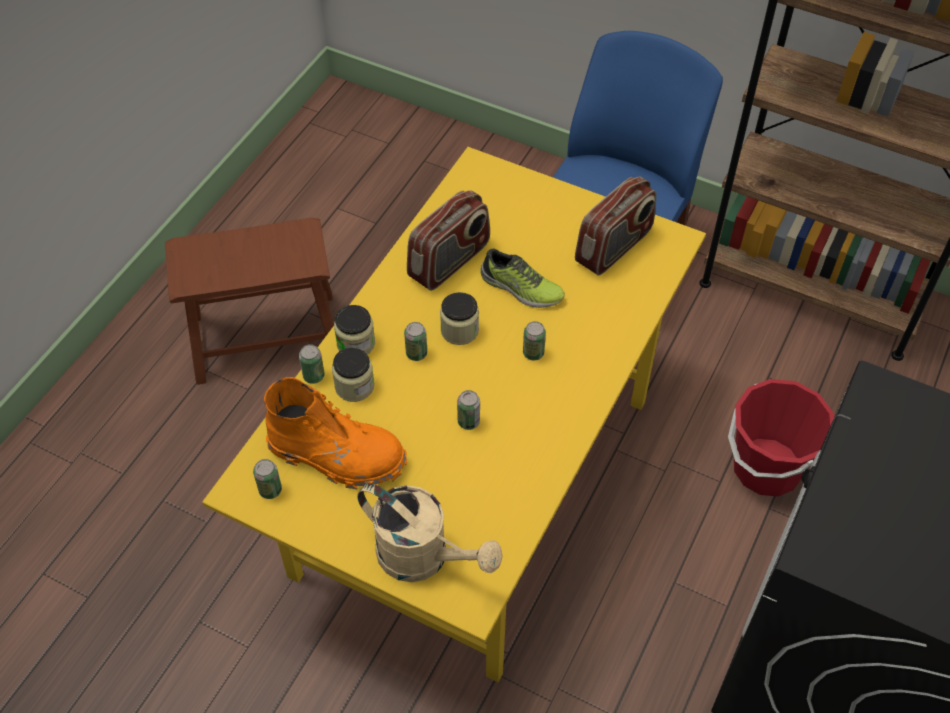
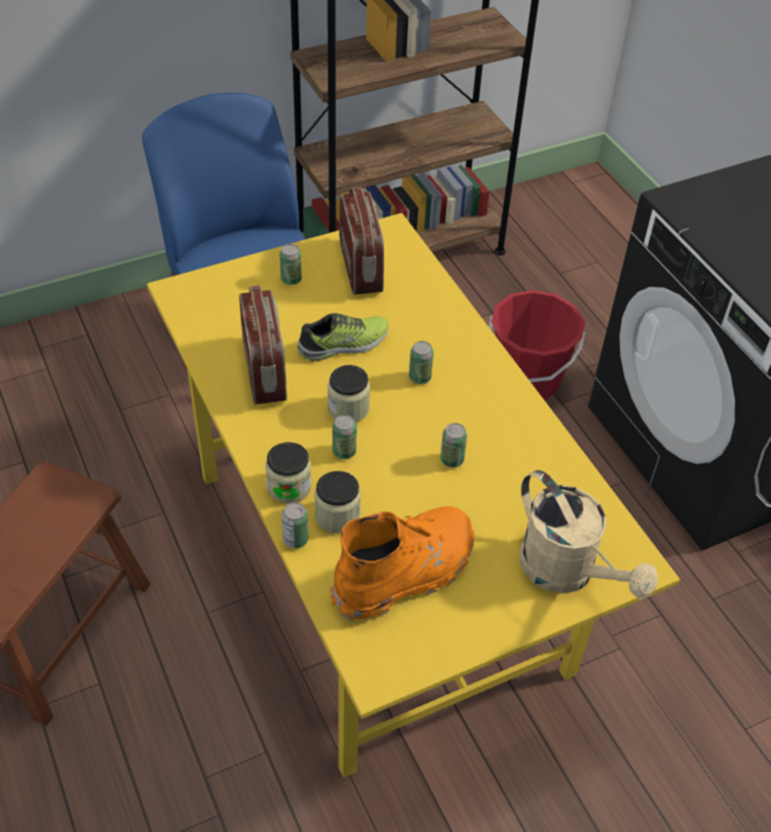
camera: 55 degrees left, 5 degrees down
(270, 490) = (398, 648): can -> can (291, 279)
(424, 557) = (567, 572): beige watering can -> beige watering can turned 75 degrees clockwise

